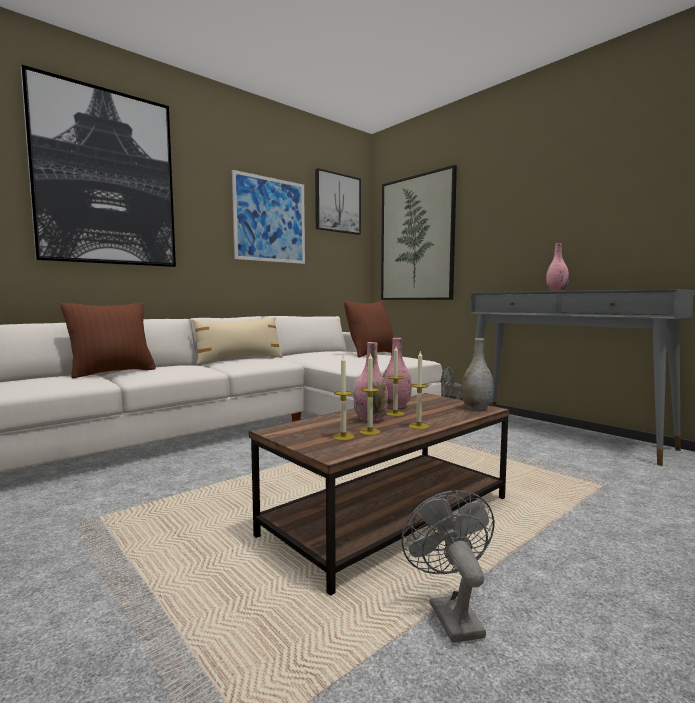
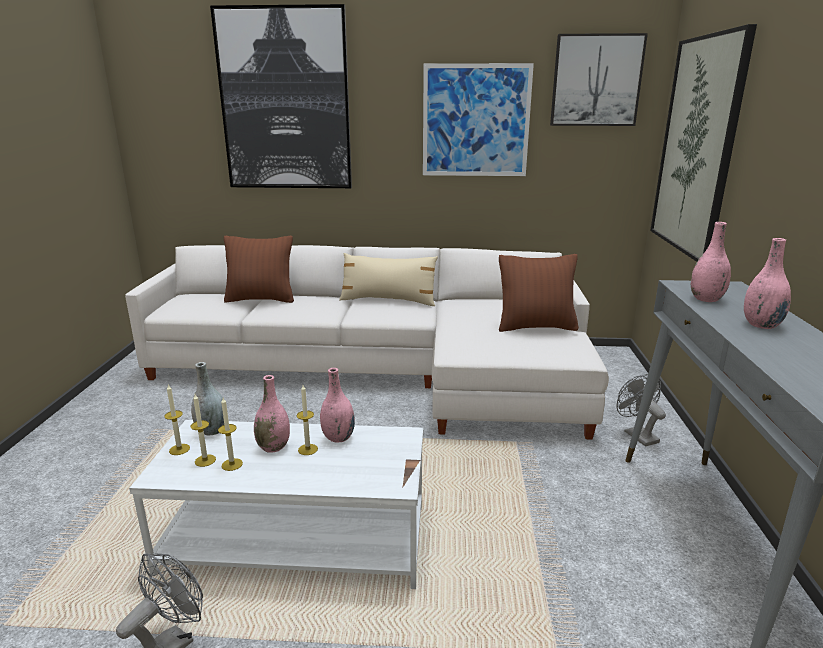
camera: 45 degrees right, 15 degrees up
(390, 515) = (297, 539): brown coffee table -> white coffee table
(418, 426) = (276, 478): candle -> candle (179, 449)
(476, 408) = (392, 479): grey vase -> grey vase (212, 431)
(511, 291) = (706, 299): none -> pink vase

